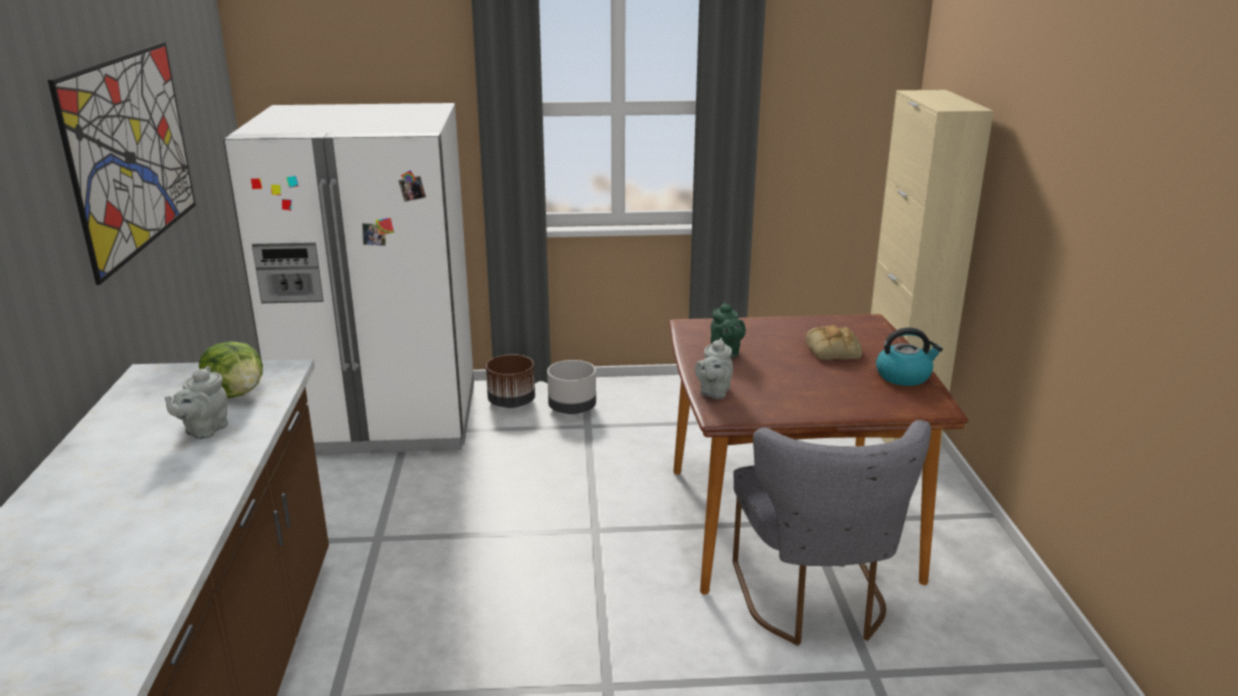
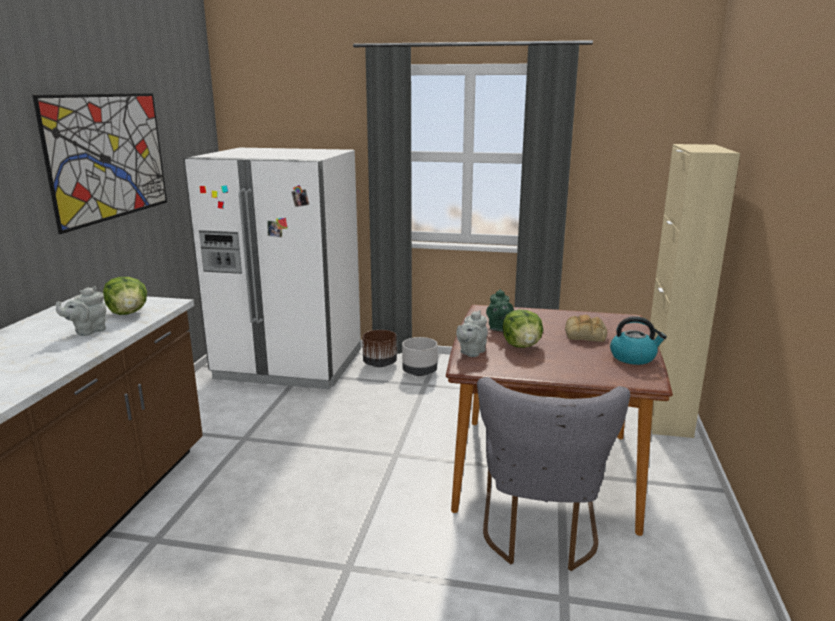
camera: 15 degrees right, 5 degrees down
(769, 375) = (522, 346): none -> lettuce

